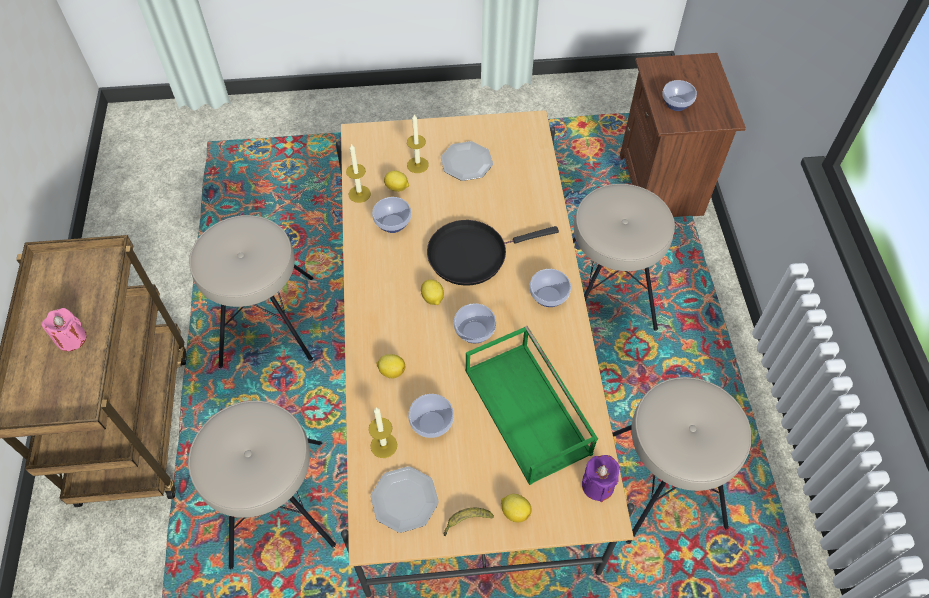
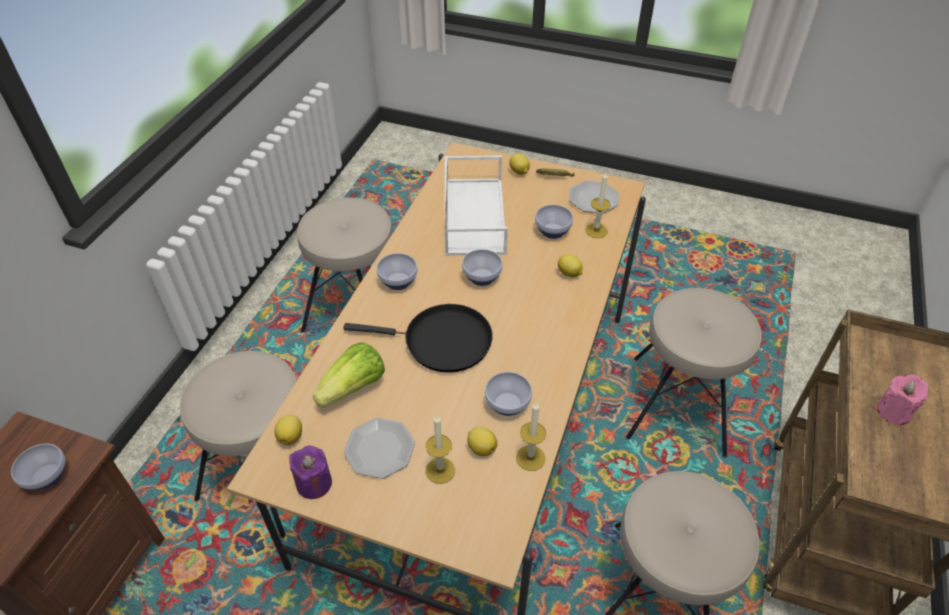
camera: 155 degrees left, 10 degrees down
(432, 298) = (504, 316): lemon -> lemon (291, 436)
(515, 194) = (354, 388): none -> lettuce
(529, 412) = (473, 215): green tray -> white tray
(597, 485) = (454, 167): purple candle -> purple candle (314, 483)

